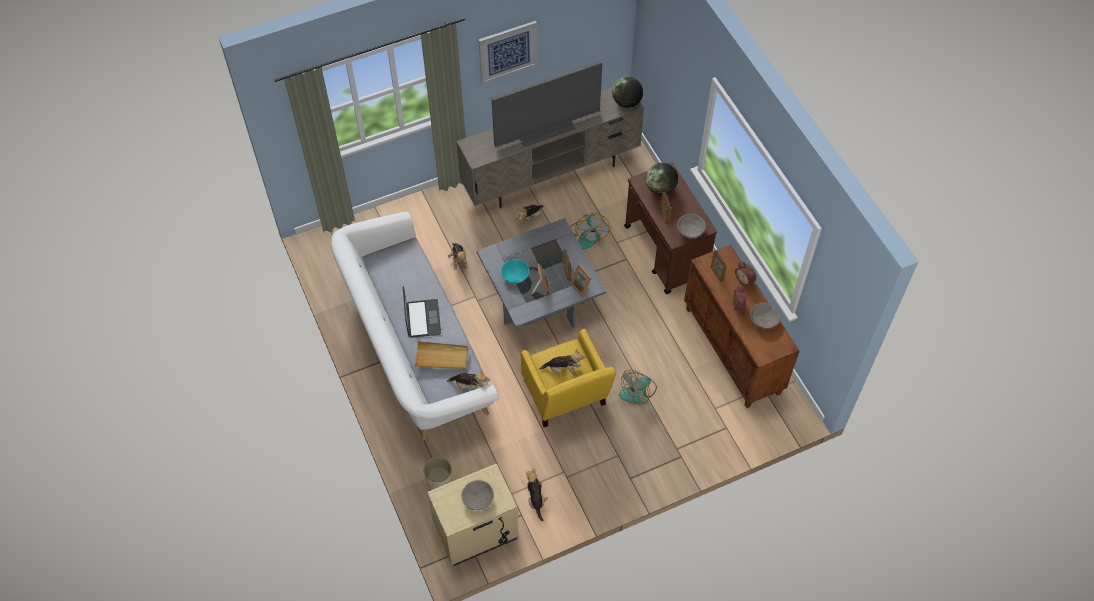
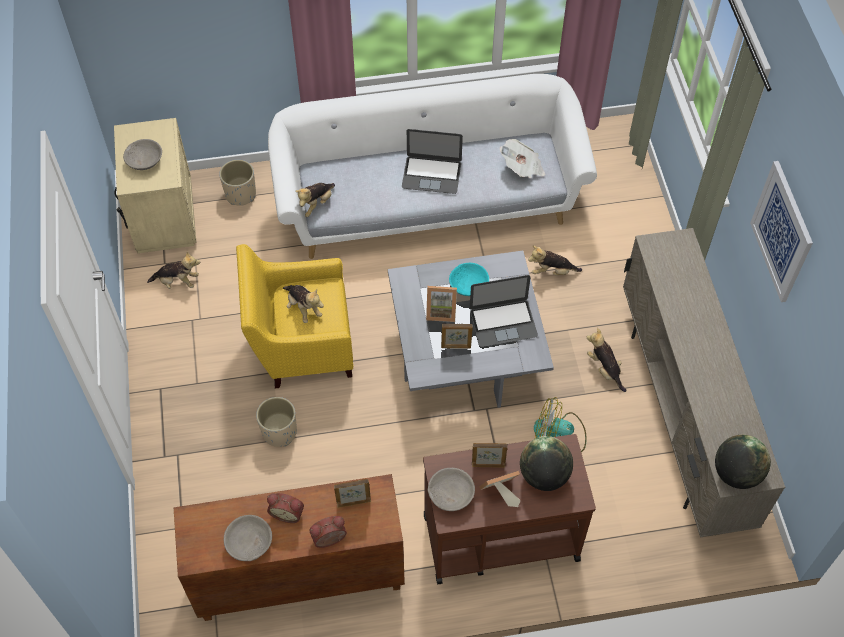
camera: 105 degrees right, 0 degrees up
(401, 265) = (522, 168): none -> newspaper
(442, 357) = (366, 182): beige tray -> none
(539, 250) = (503, 323): none -> laptop
(545, 127) = (699, 343): television -> none
(563, 370) = (303, 308): plush toy -> plush toy turned 60 degrees counterclockwise
(582, 286) = (425, 360): picture frame -> picture frame (499, 493)
(638, 391) = (279, 432): fan -> beige planter

